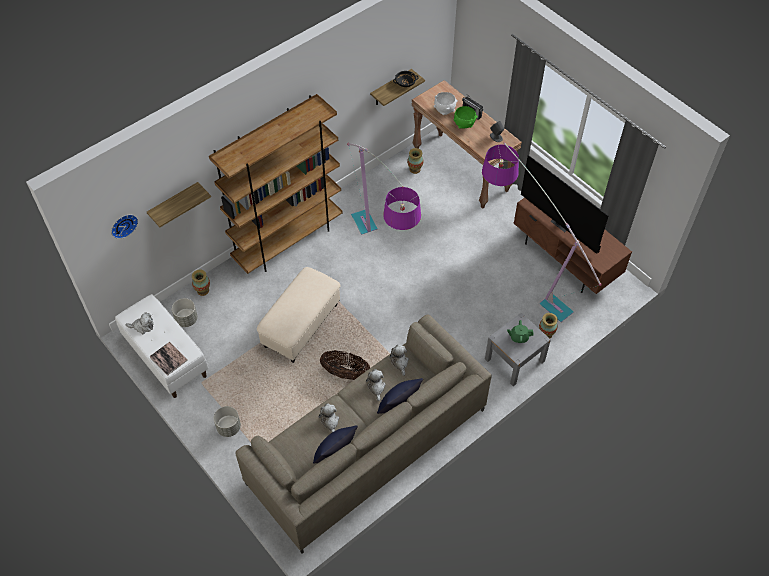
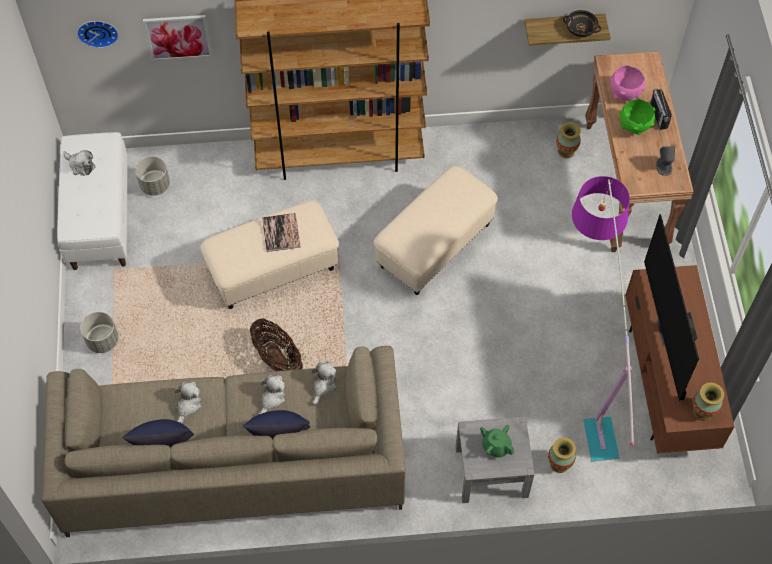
camera: 35 degrees right, 5 degrees up
(168, 359) = (78, 220): book -> book (281, 233)
(174, 204) = (178, 37): shelf -> picture
(203, 290) = (198, 161): vase -> vase (703, 411)
(383, 258) = (434, 245): floor lamp -> beige ottoman
(444, 110) = (625, 93): white bowl -> pink bowl

